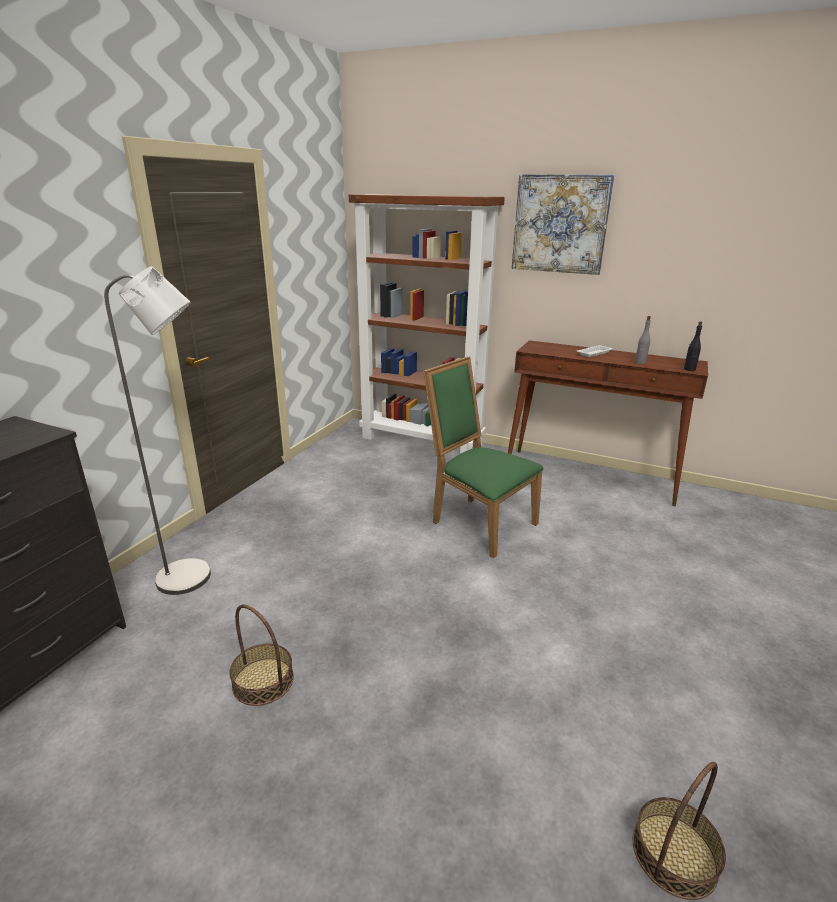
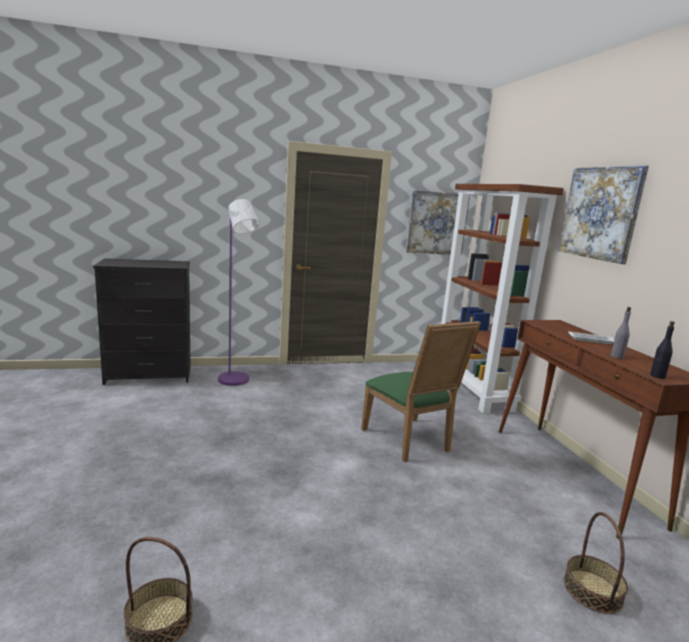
camera: 50 degrees right, 10 degrees down
(194, 577) = (236, 381): grey floor lamp -> purple floor lamp
(263, 681) = (184, 426): basket -> basket (593, 590)
(319, 251) = (437, 223): none -> picture
(478, 522) = (410, 441): green chair -> green chair turned 150 degrees clockwise

